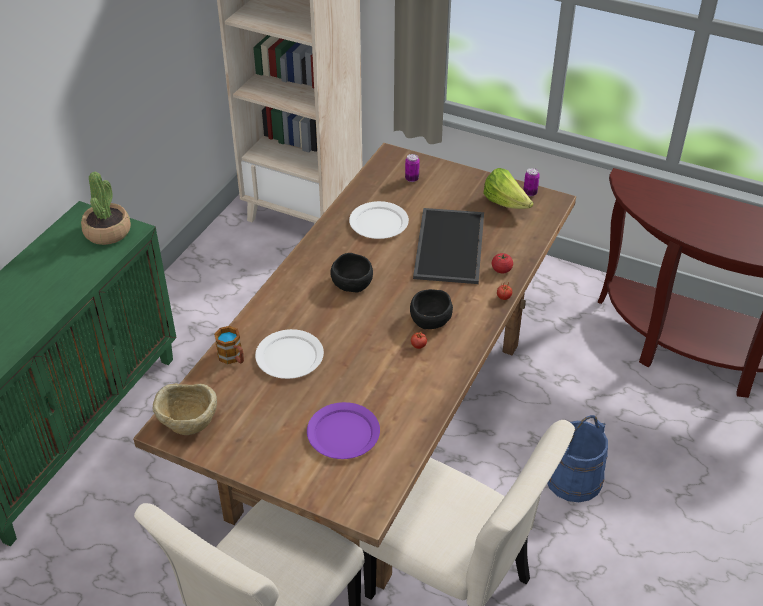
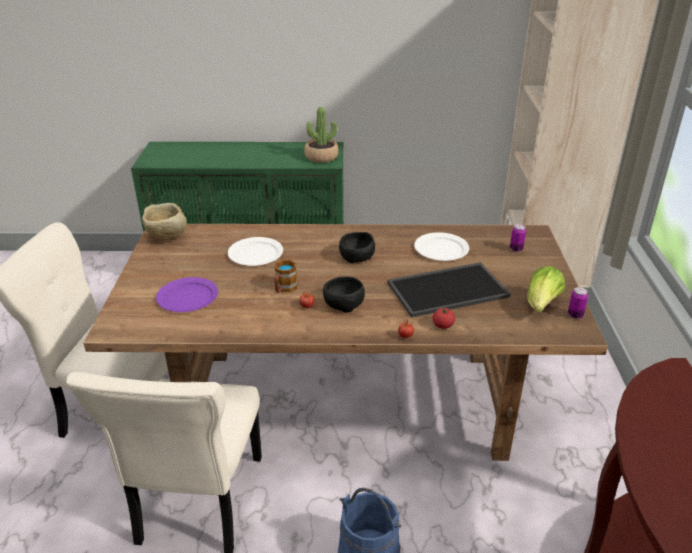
camera: 65 degrees right, 10 degrees down
(233, 358) = (240, 234): mug -> mug (284, 289)

